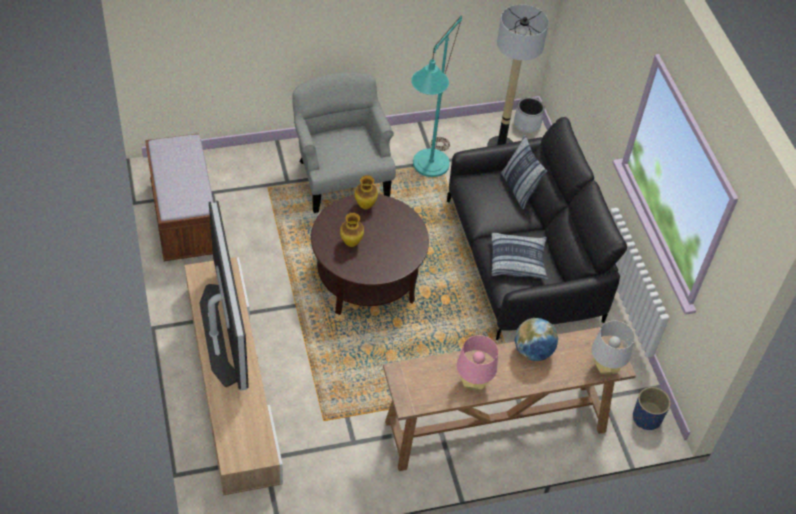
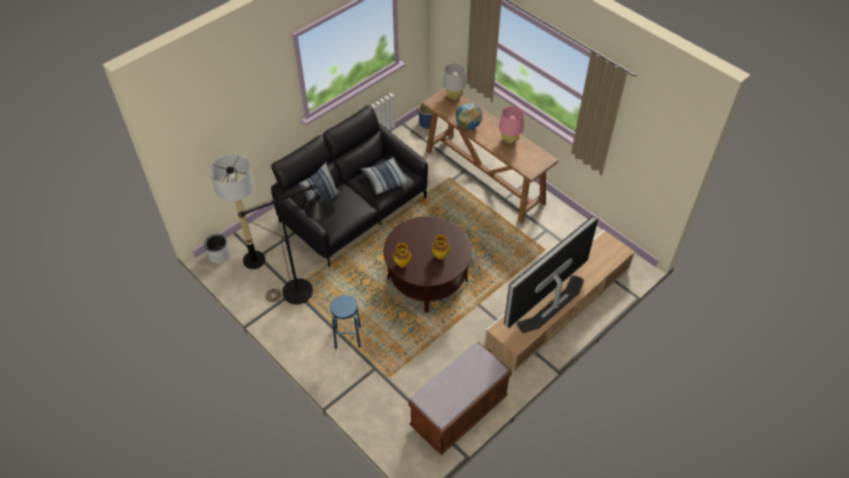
camera: 115 degrees left, 0 degrees up
(341, 177) = (347, 337): grey armchair -> blue stool
(427, 171) = (306, 290): turquoise floor lamp -> black floor lamp

